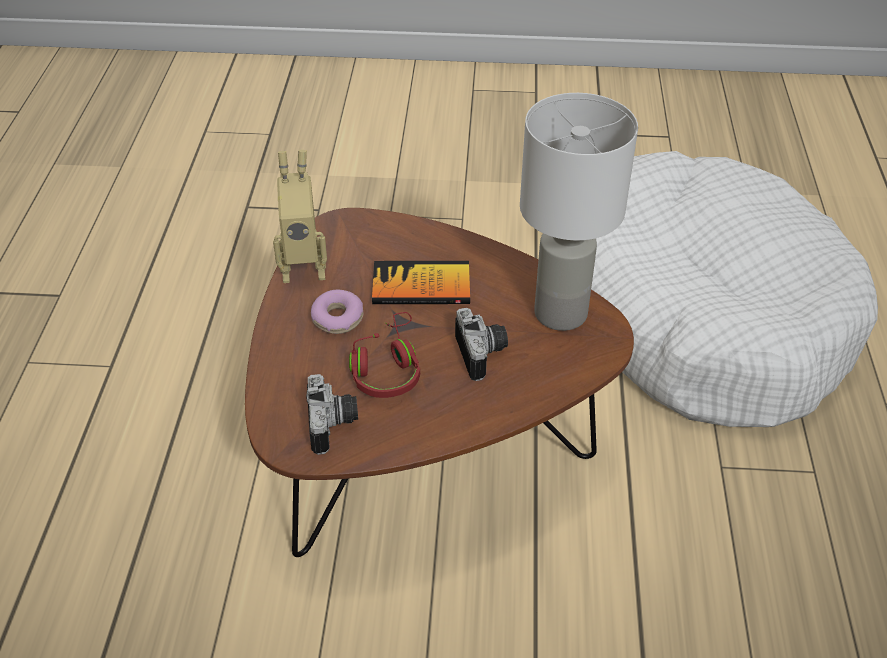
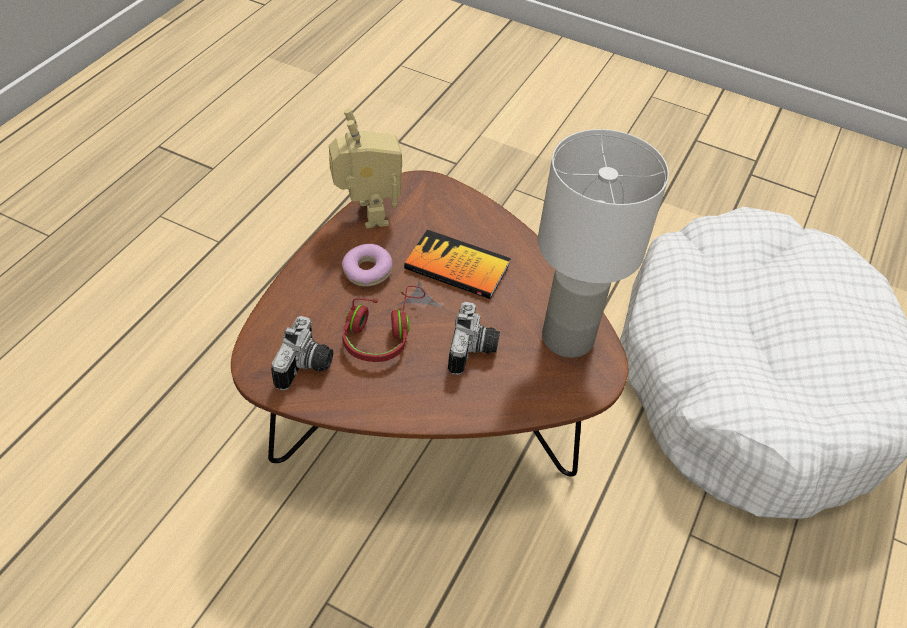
camera: 20 degrees right, 5 degrees up
(303, 268) = (366, 214): toy robot -> toy robot turned 120 degrees counterclockwise

